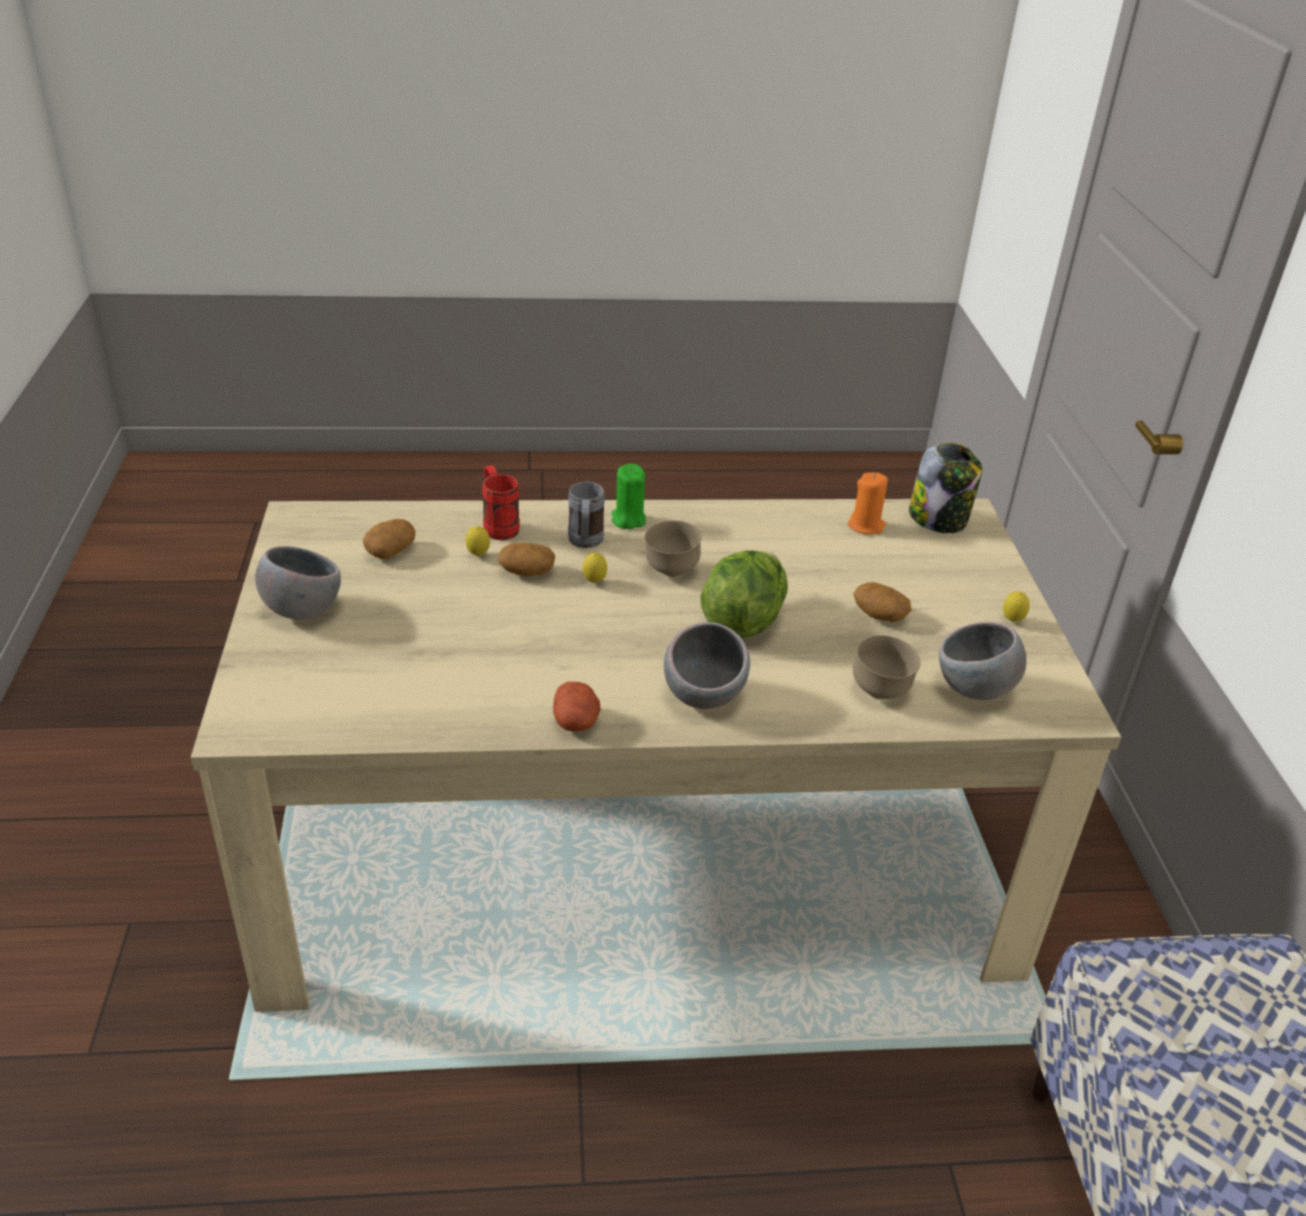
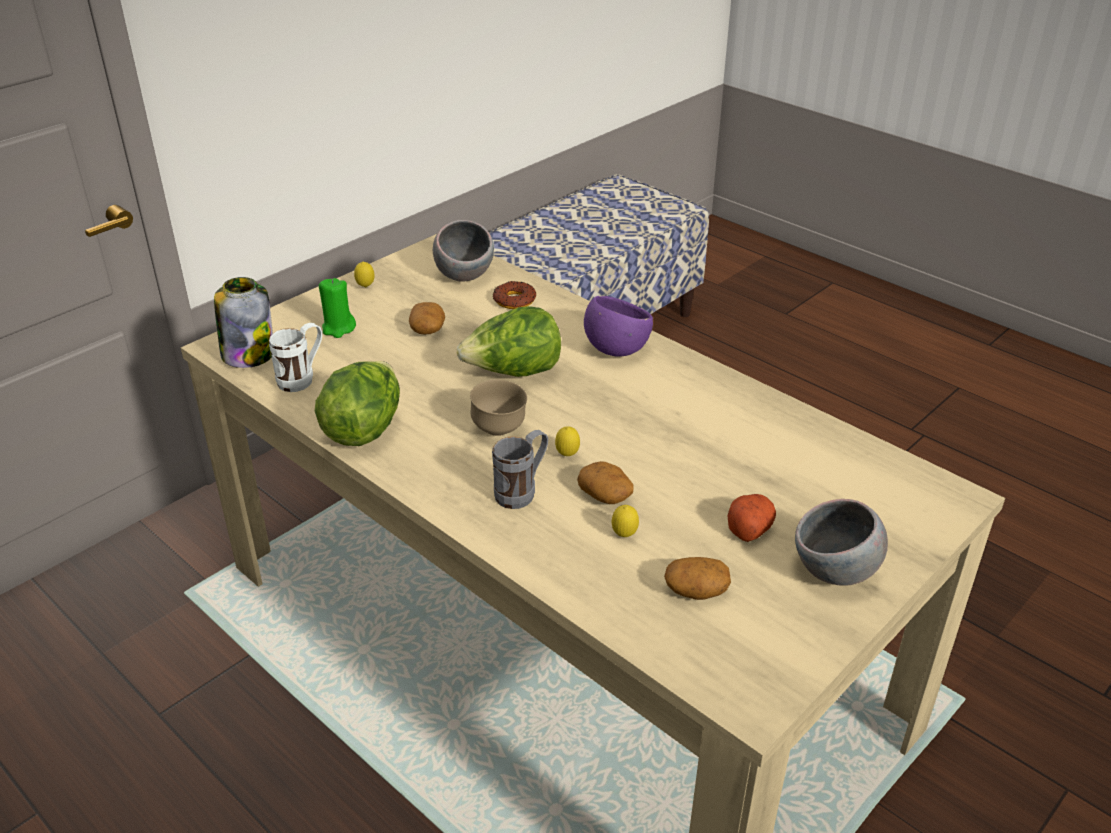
camera: 130 degrees left, 0 degrees up
(498, 525) = (566, 556): red mug -> none
(576, 722) = (713, 379): potato -> potato (749, 528)
(628, 520) = (452, 491): green candle -> green candle (338, 328)
(704, 696) = (615, 350): grey bowl -> purple bowl
(757, 521) = (364, 428): none -> lettuce
(866, 526) = (303, 379): orange candle -> white mug
(880, 692) = (514, 300): brown bowl -> donut

